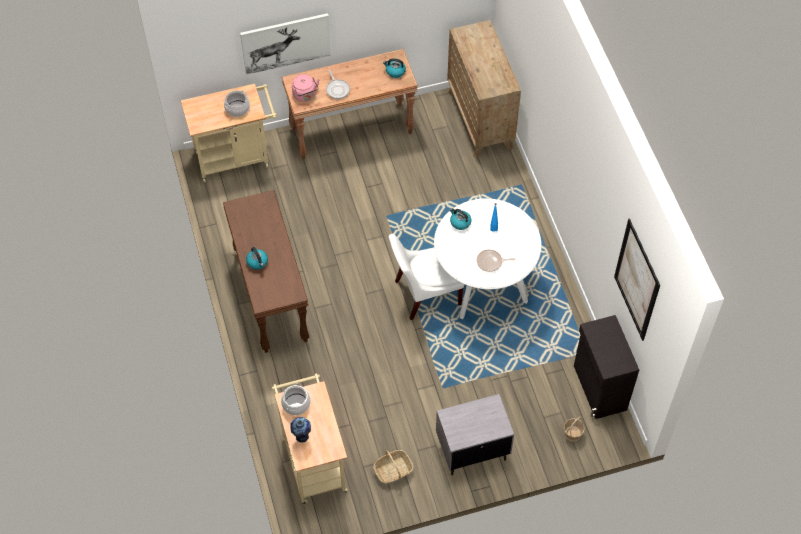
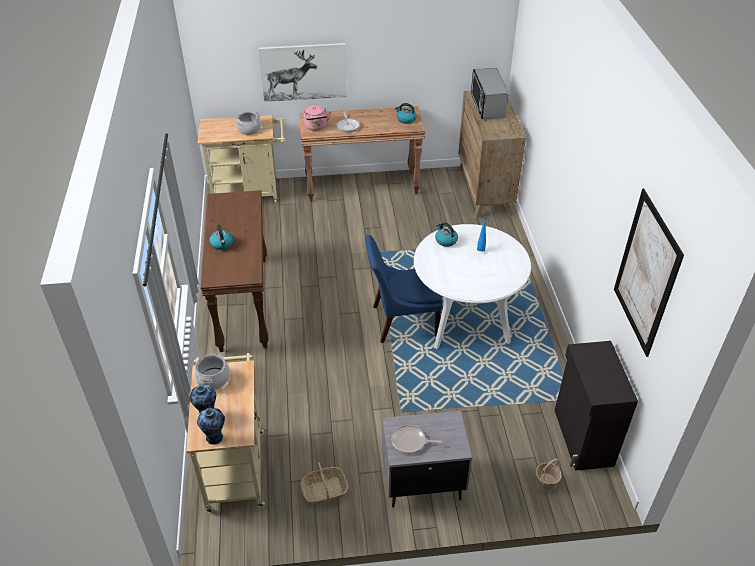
camera: 10 degrees right, 15 degrees down
(315, 456) = (215, 438): none -> vase
(424, 293) = (401, 321): white chair -> blue chair
(477, 48) = (487, 105): none -> microwave
(491, 262) = (472, 278): frying pan -> frying pan (410, 442)

